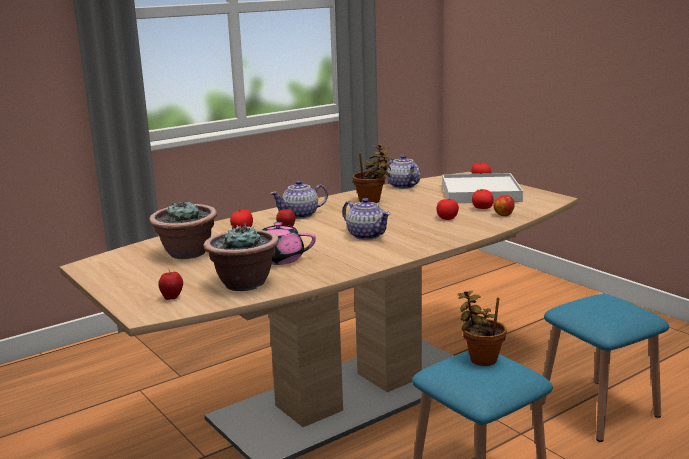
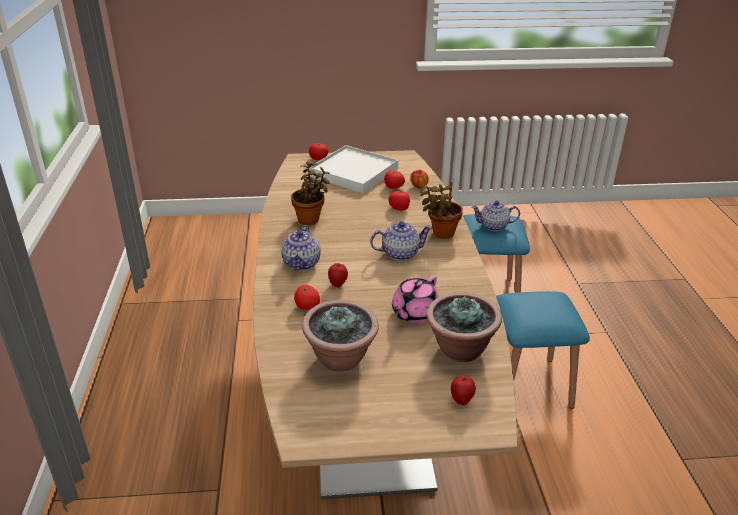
camera: 60 degrees left, 15 degrees up
(403, 186) = (287, 191): teapot -> teapot (494, 226)
(480, 358) = (528, 302): potted plant -> potted plant (441, 233)

